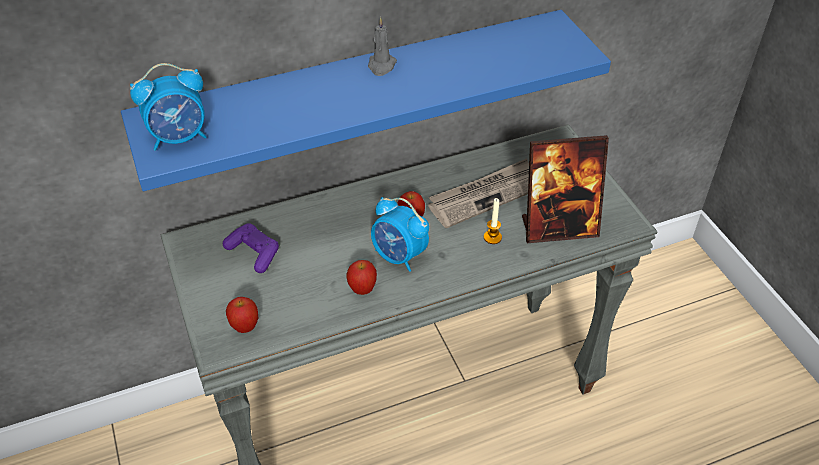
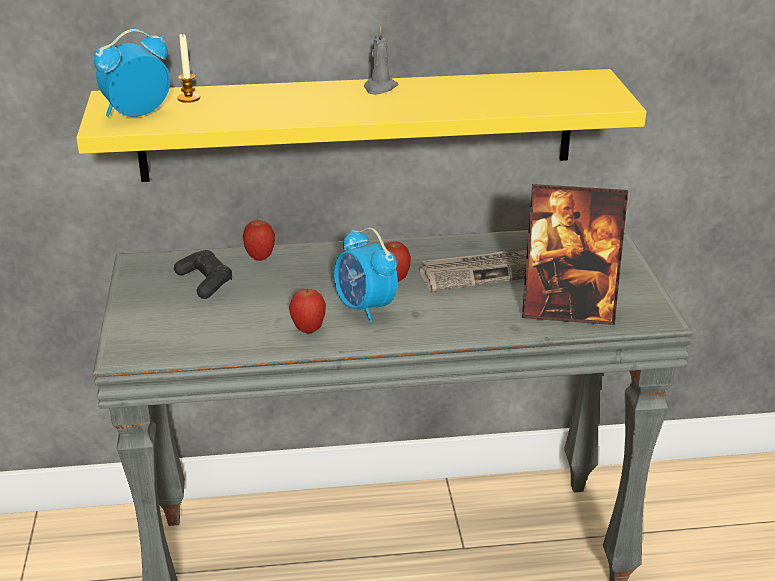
camera: 15 degrees right, 15 degrees down
(179, 137) = (136, 114): alarm clock -> alarm clock turned 150 degrees clockwise
(245, 327) = (163, 340): apple -> apple (260, 257)
(254, 253) = (205, 282): purple game controller -> black game controller
(358, 91) = (357, 125): blue shelf -> yellow shelf
(492, 237) = (482, 308): candle -> candle (188, 98)

